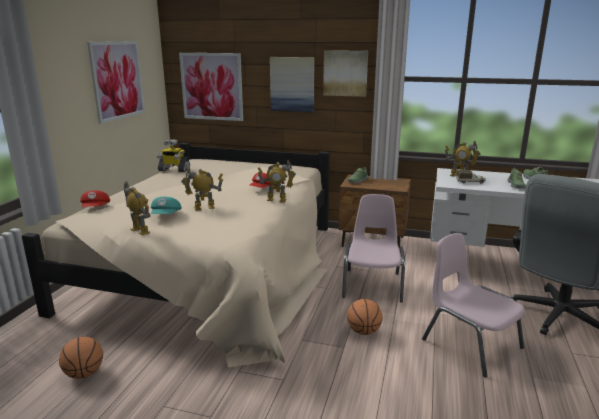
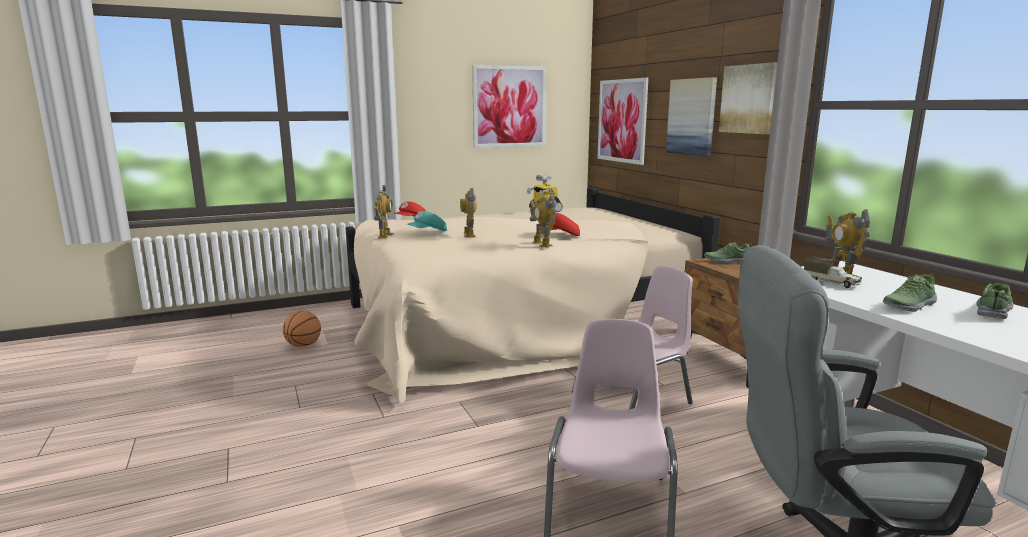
camera: 50 degrees right, 5 degrees down
(204, 208) = (469, 235): toy robot -> toy robot turned 135 degrees counterclockwise
(363, 331) = (523, 426): basketball -> none

